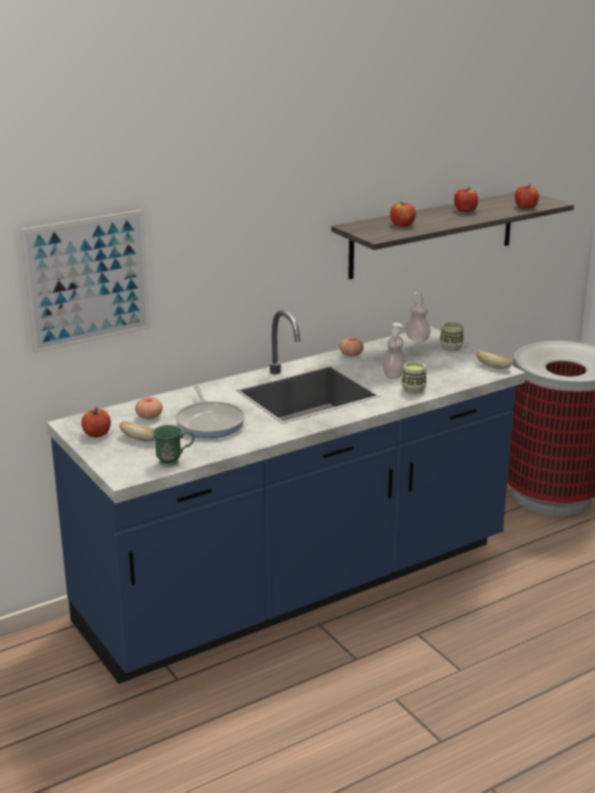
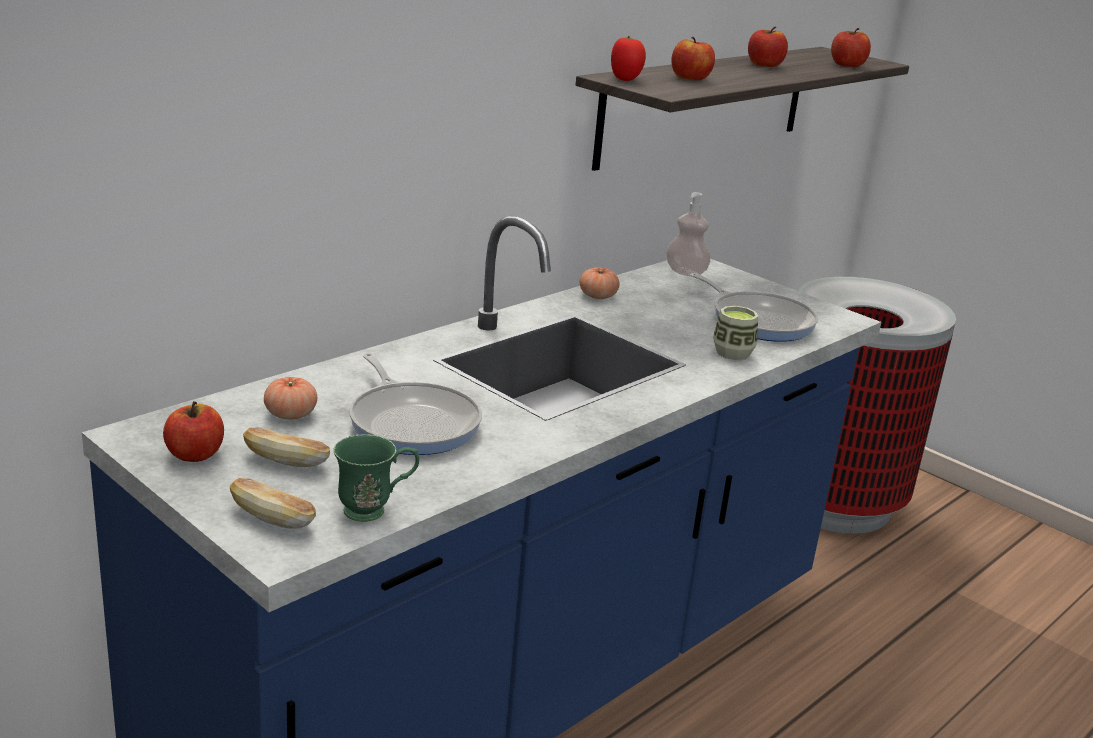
camera: 15 degrees left, 0 degrees up
(88, 281) = (167, 146): picture -> none
(359, 227) = (625, 79): none -> tomato
(394, 375) = (686, 329): soap dispenser -> none
(443, 370) = (758, 321): none -> frying pan
(451, 347) = (745, 284): cup -> none
(493, 366) = (827, 313): bread -> bread (272, 519)

